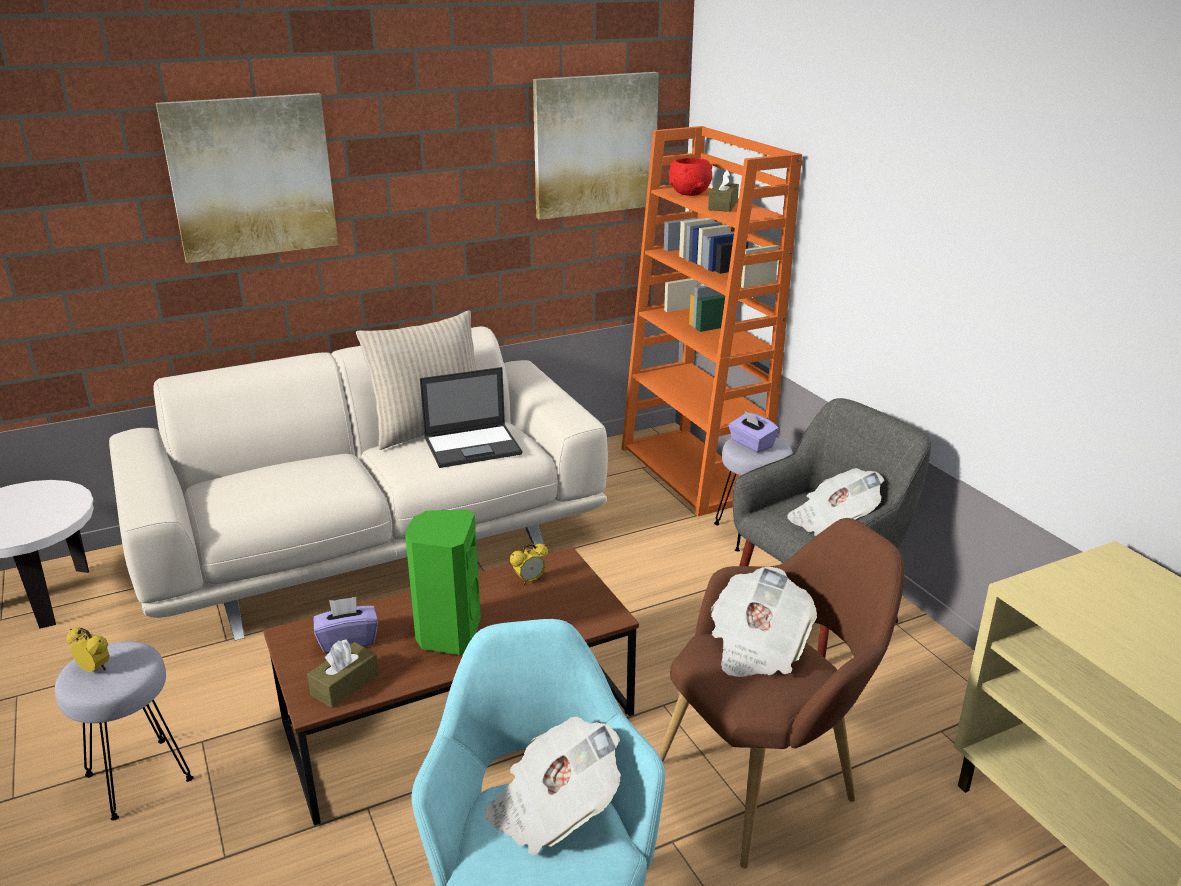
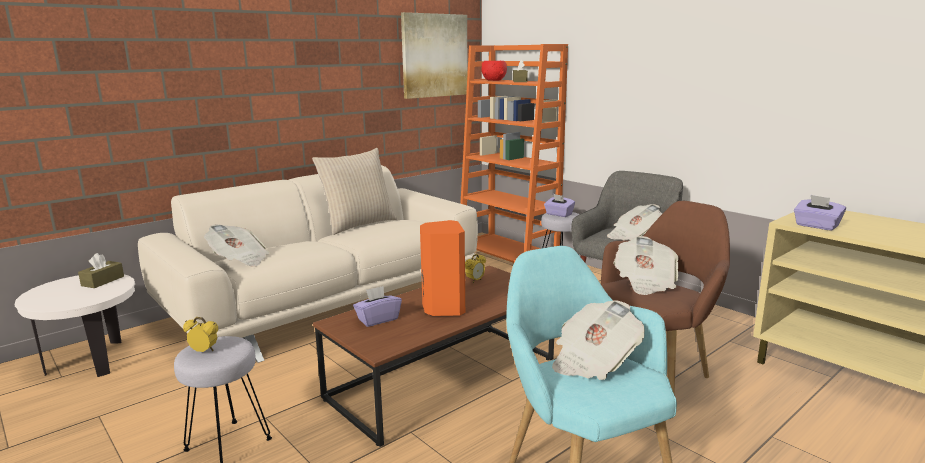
camera: 15 degrees left, 10 degrees down
(221, 494) = (239, 260): none -> newspaper
(251, 177) = (237, 60): picture -> none
(345, 685) = (393, 339): brown tissue box -> brown tissue box (103, 281)
(447, 634) = (443, 308): green speaker -> orange speaker
(473, 446) = (396, 226): laptop -> none
(1064, 609) = (816, 226): none -> purple tissue box

